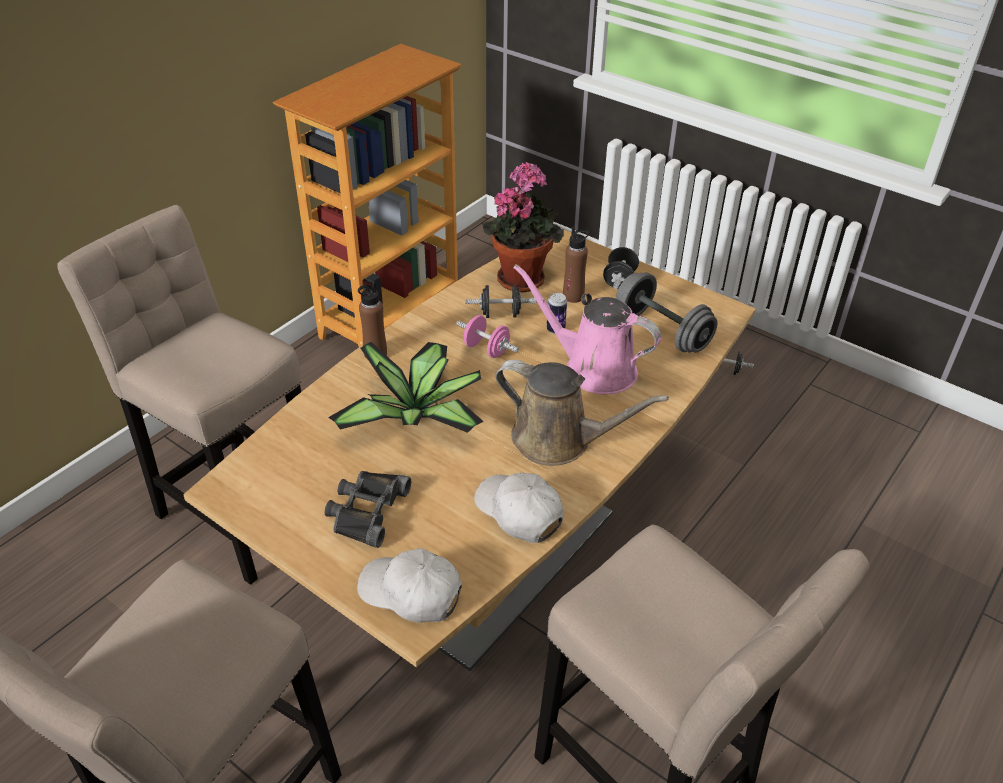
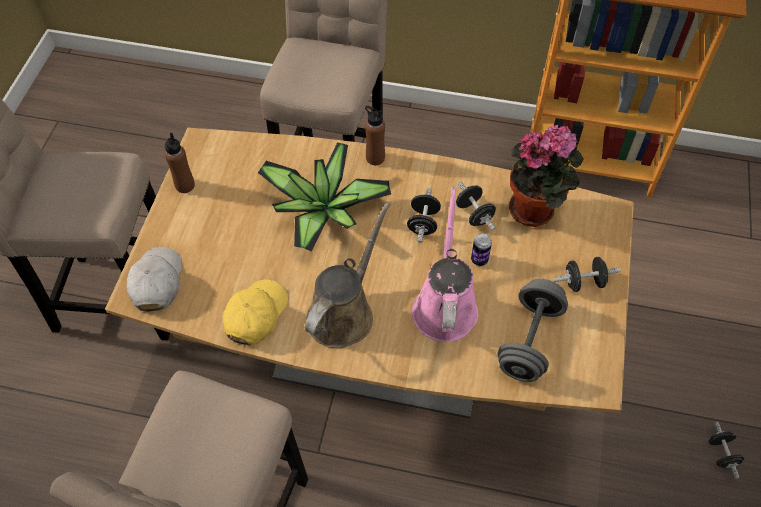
camera: 65 degrees right, 15 degrees up
(366, 511) = (216, 226): black binoculars -> none
(486, 349) = (423, 223): pink dumbbell -> black dumbbell
(519, 512) = (255, 315): white cap -> yellow cap
(559, 440) = (343, 312): brown watering can -> brown watering can turned 150 degrees counterclockwise
(573, 296) = (534, 255): brown bottle -> brown bottle (185, 185)

